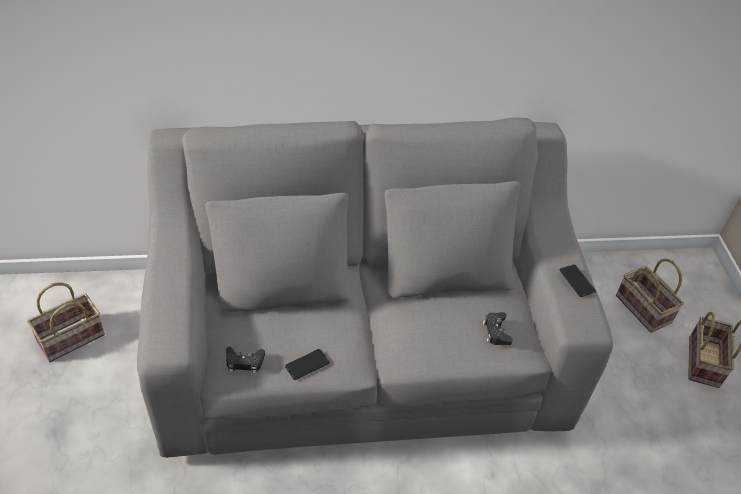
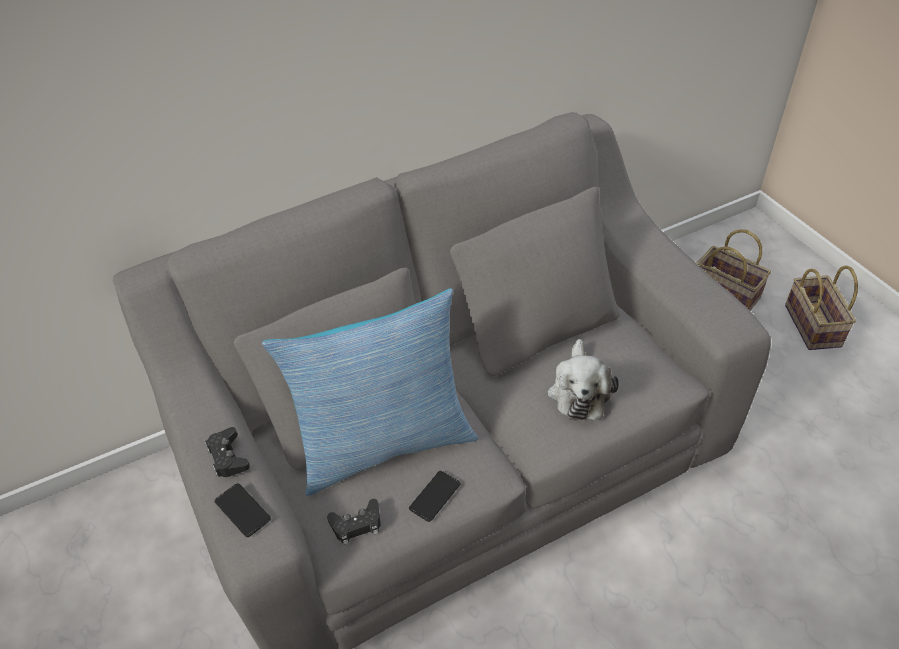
camera: 15 degrees left, 0 degrees up
(70, 340) = (93, 580): basket -> none
(291, 316) = (385, 443): none -> pillow
(448, 331) = (579, 390): none -> plush toy
(496, 331) = (631, 371): black game controller -> black game controller (228, 457)
(577, 281) = (696, 280): phone -> phone (242, 510)

